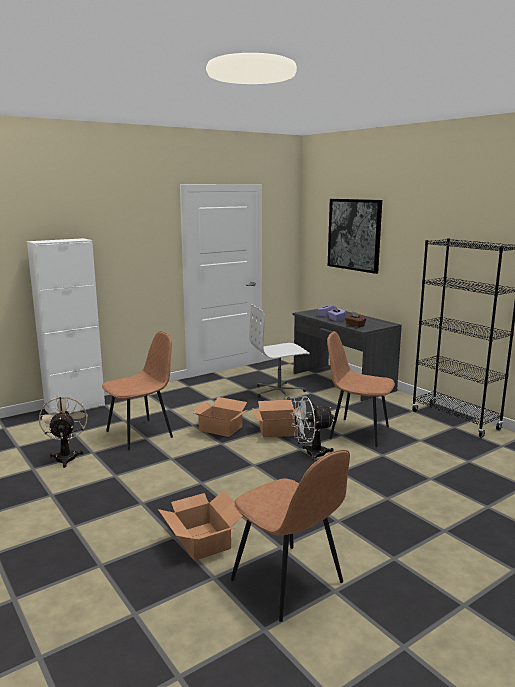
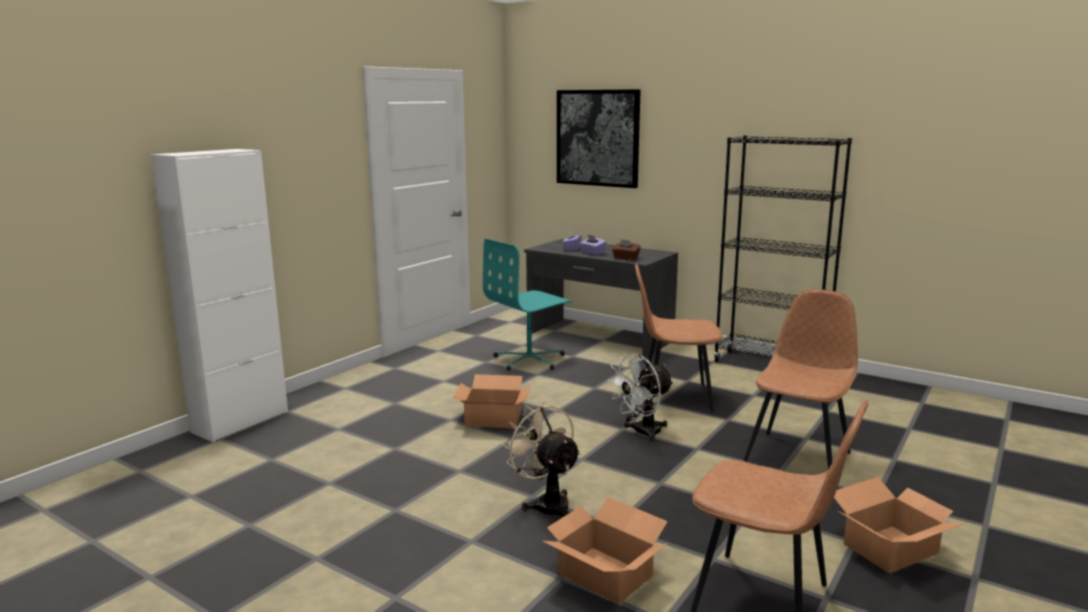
camera: 20 degrees left, 0 degrees up
(66, 456) = (290, 496): beige fan -> beige fan (547, 503)
(141, 434) = (382, 444): brown chair -> brown chair (798, 456)
(278, 431) = (574, 410): cardboard box -> cardboard box (891, 549)
(279, 392) = (530, 360): white office chair -> turquoise office chair

